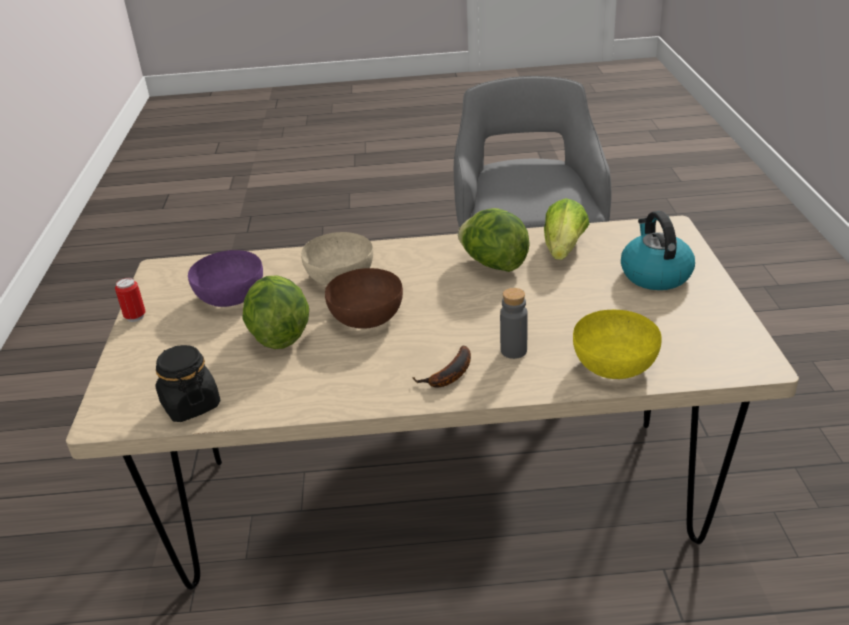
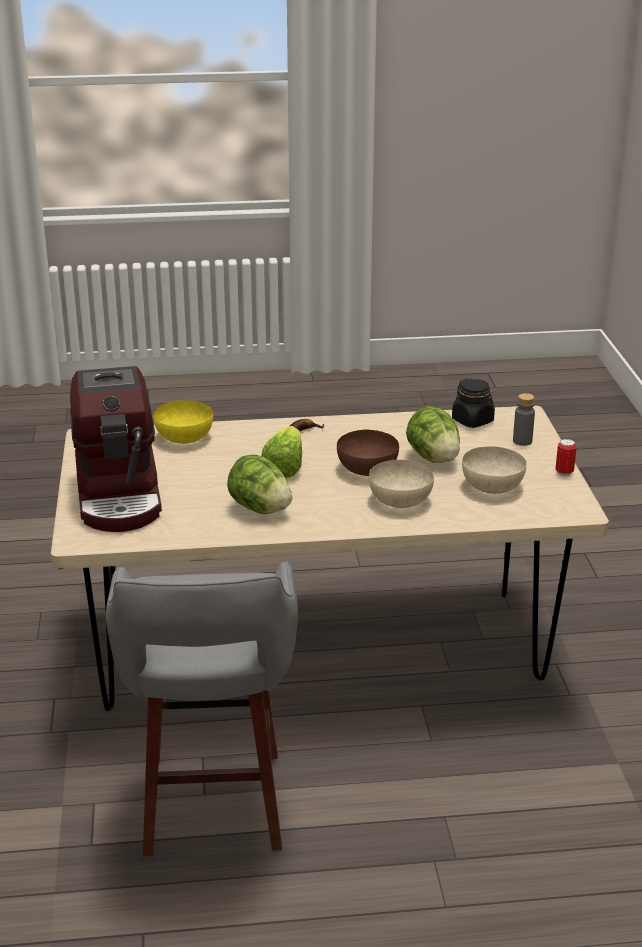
camera: 175 degrees right, 5 degrees down
(232, 296) = (491, 486): purple bowl -> beige bowl
(513, 350) = (252, 446): grey bottle -> grey bottle (522, 441)
(563, 249) = (191, 521): lettuce -> lettuce (285, 467)
(654, 274) = (120, 496): kettle -> coffee machine

